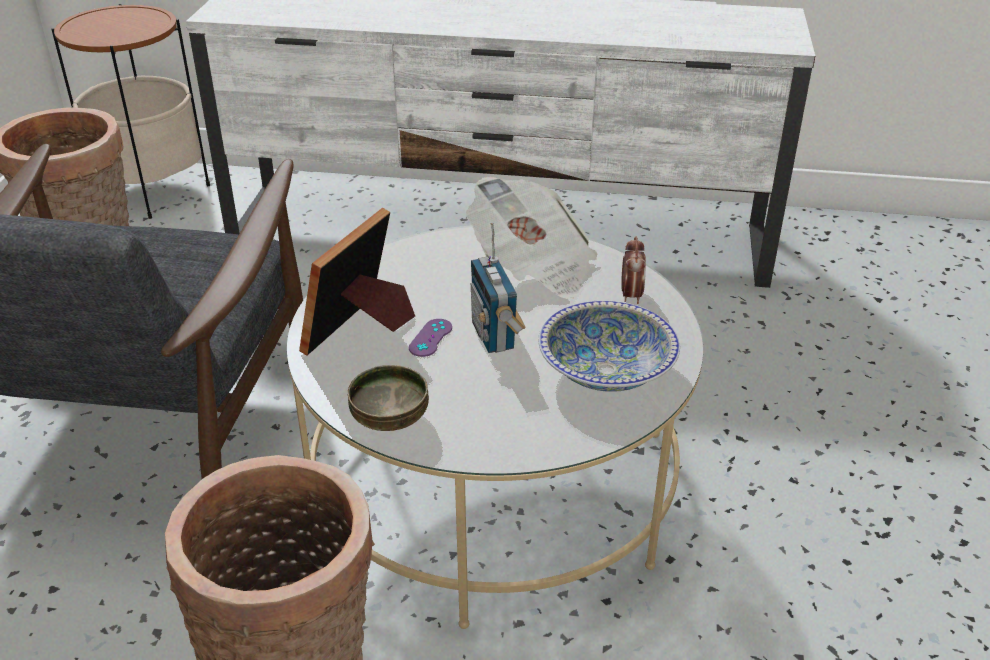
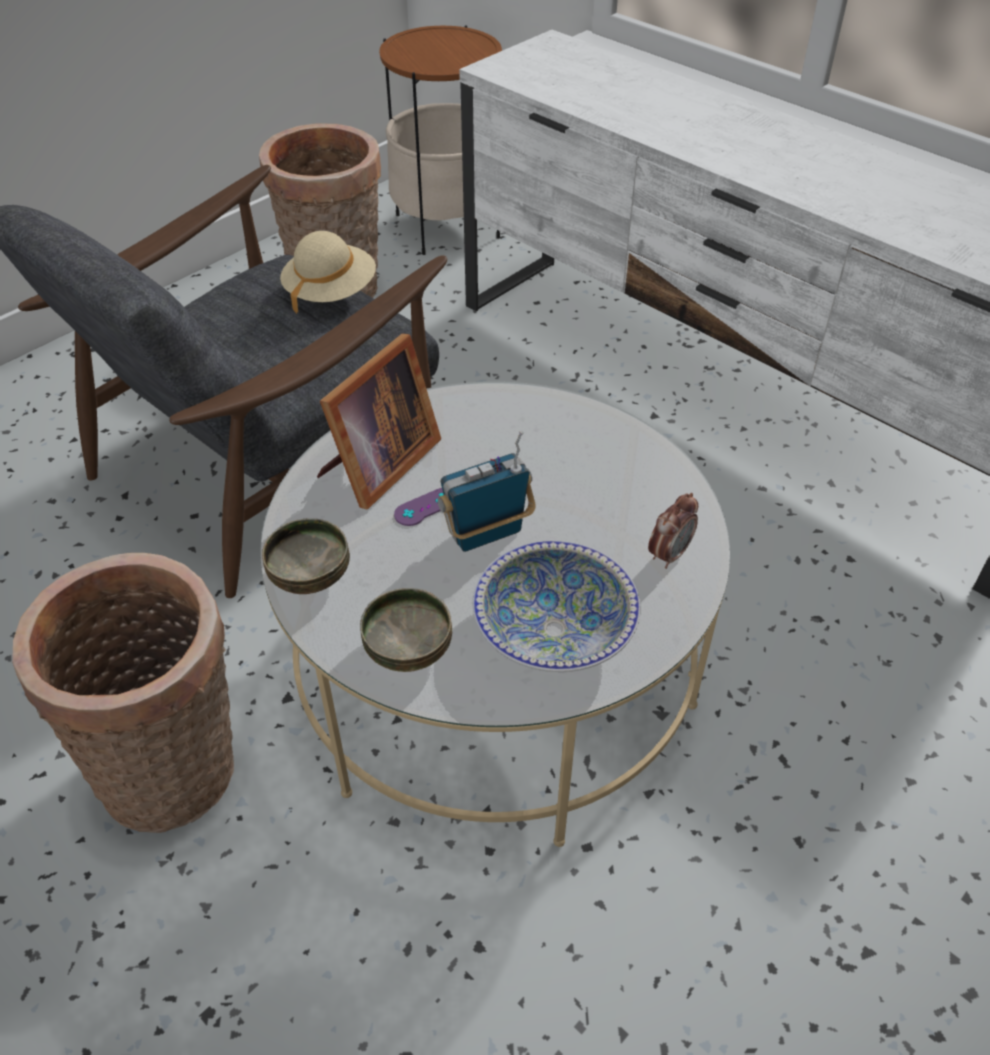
camera: 35 degrees right, 10 degrees up
(169, 235) = (330, 292): none -> beige hat
(360, 328) = (377, 466): picture frame -> picture frame turned 150 degrees clockwise
(494, 336) = (486, 534): radio -> radio turned 45 degrees clockwise
(519, 428) = (409, 649): none -> bowl
(533, 266) = (601, 472): newspaper -> none

